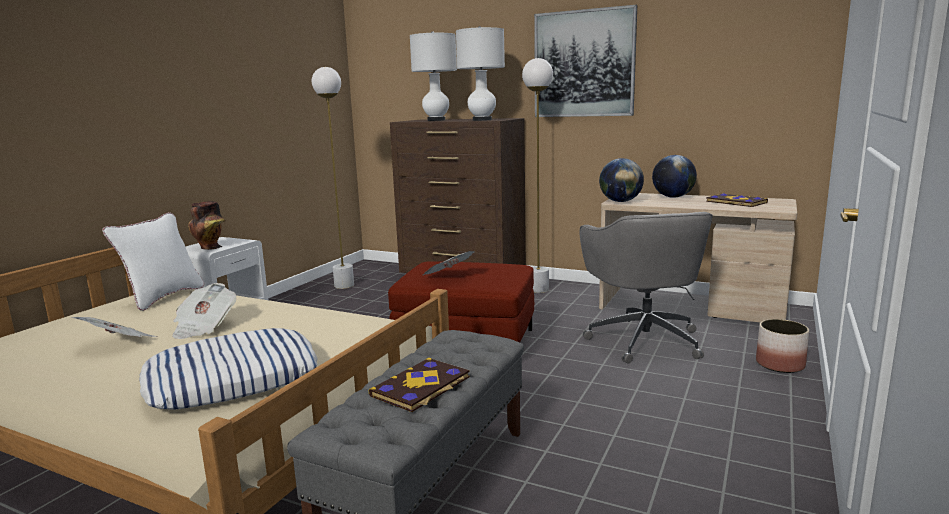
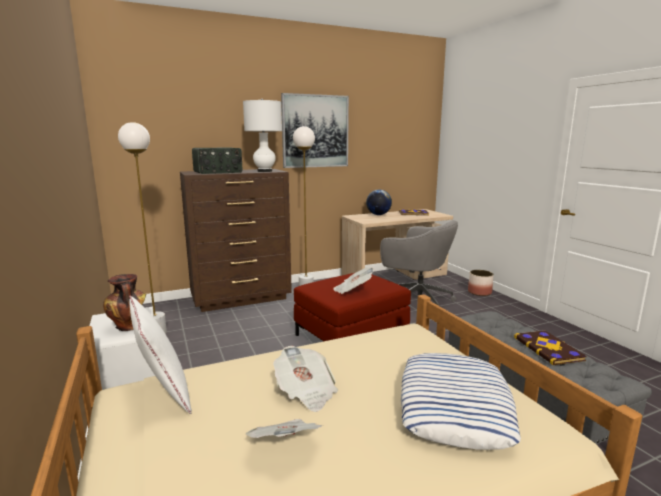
camera: 50 degrees left, 0 degrees up
(436, 120) = (218, 172): white table lamp -> radio
(620, 201) = (367, 221): globe -> none

